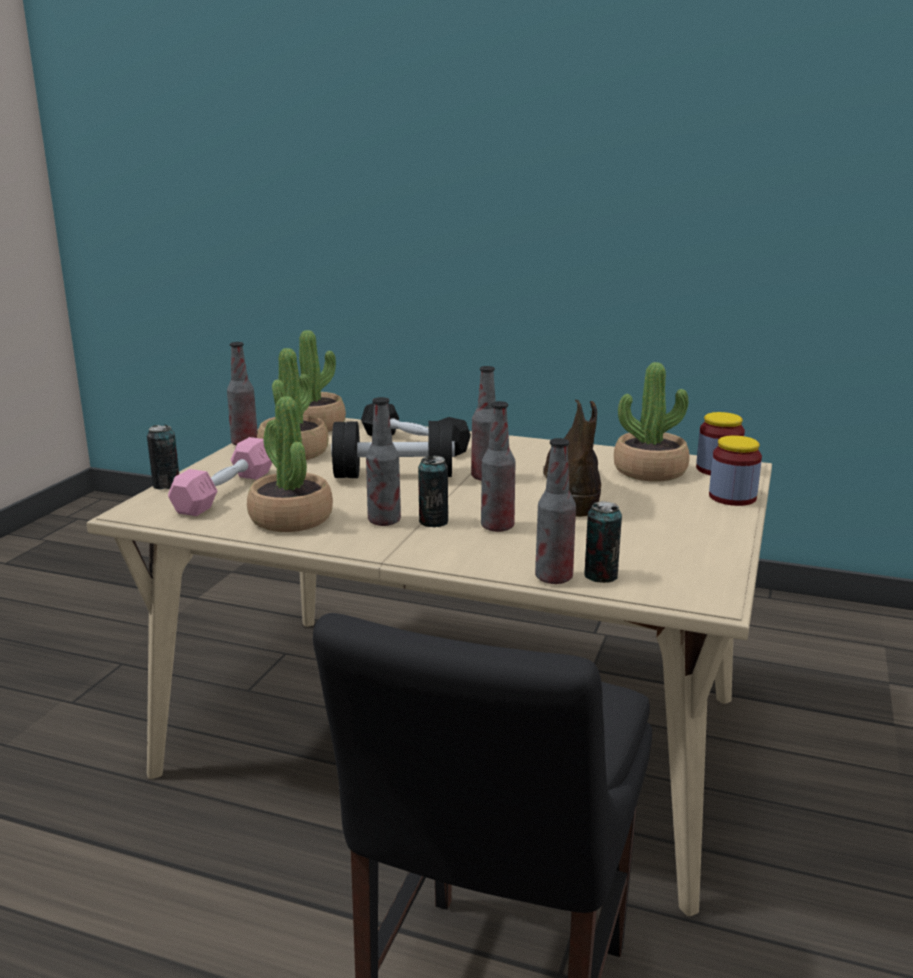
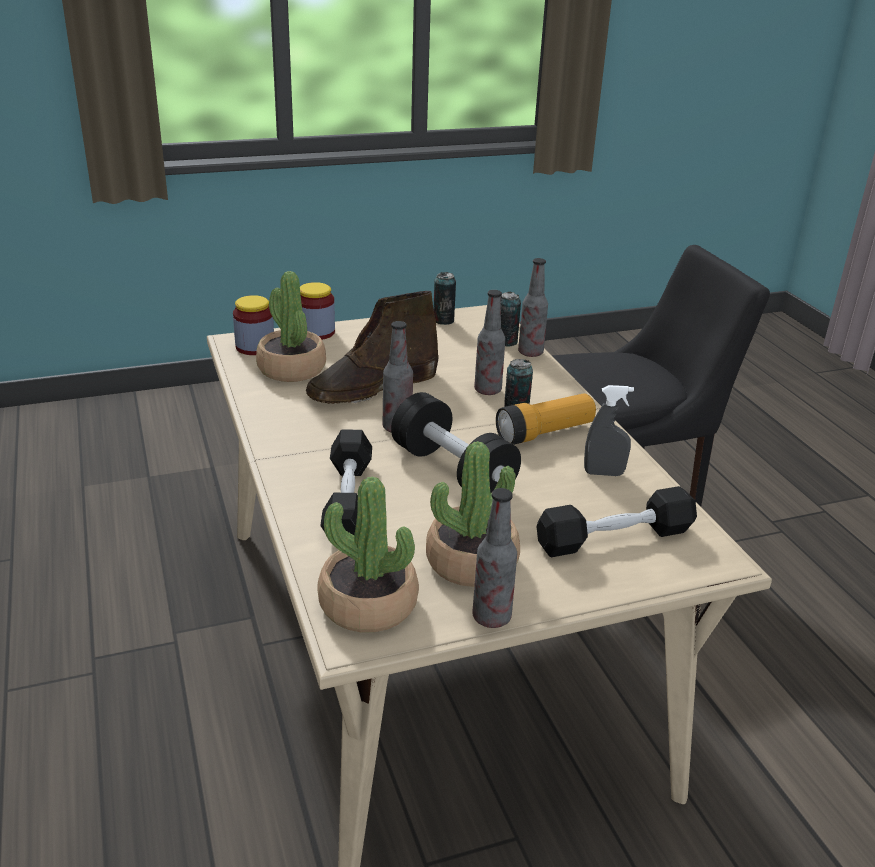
camera: 130 degrees left, 10 degrees up
(166, 485) = (657, 584): can -> can (443, 320)
(225, 492) = (614, 538): pink dumbbell -> black dumbbell
(290, 519) = (603, 473): potted plant -> grey spray bottle
(384, 521) = (545, 433): bottle -> flashlight

